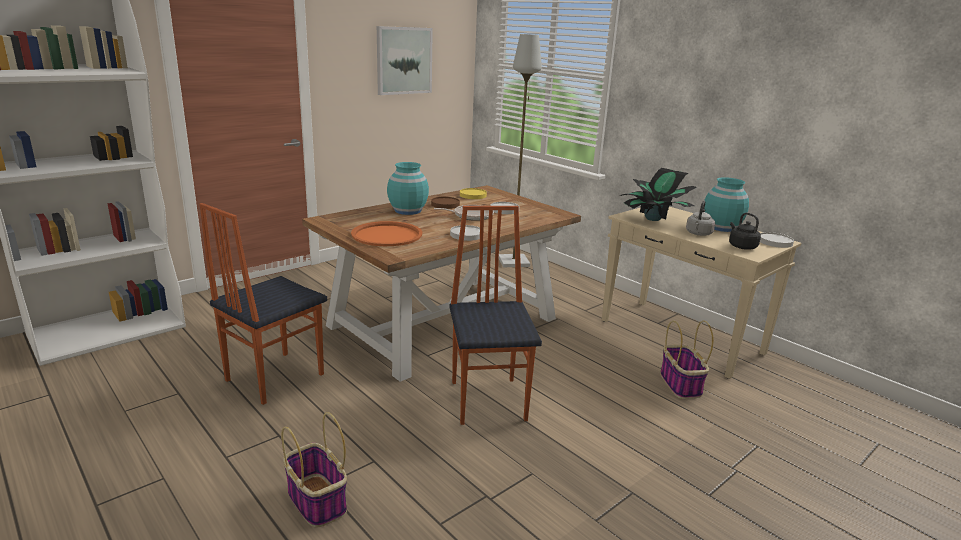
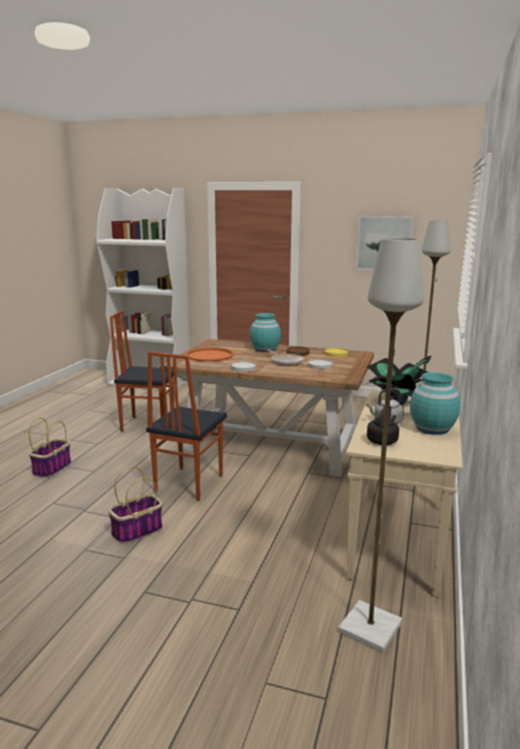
camera: 60 degrees right, 5 degrees down
(489, 400) = (187, 484): chair -> chair turned 150 degrees clockwise
(681, 385) = (302, 554): basket -> basket (137, 531)
(774, 242) = (432, 454): white plate -> none
(795, 394) = (369, 626): none -> grey floor lamp

